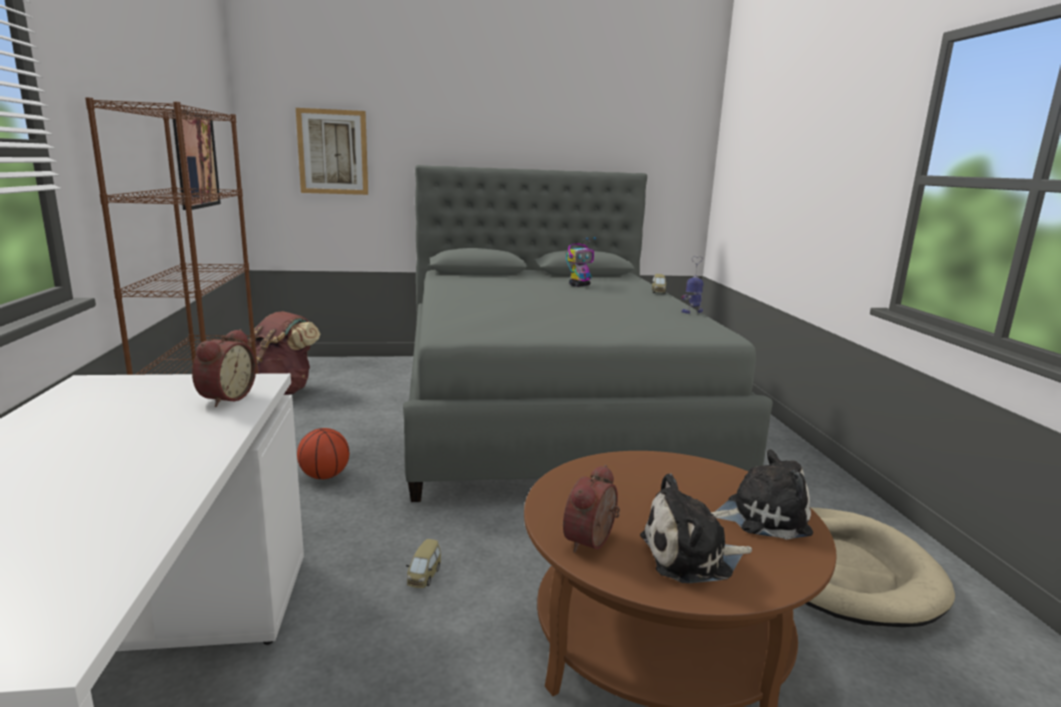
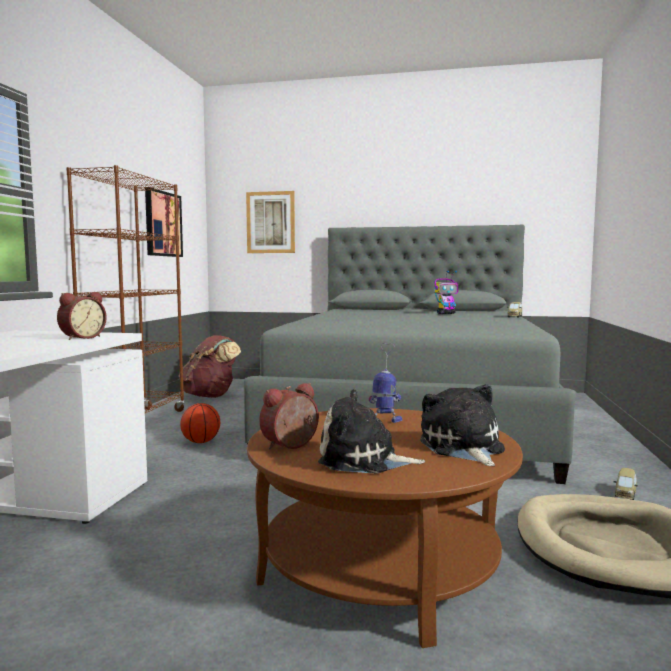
camera: 20 degrees right, 10 degrees down
(424, 576) = (222, 503): toy car -> toy car (625, 494)
(692, 312) = (525, 324): toy robot -> toy robot (385, 421)
(761, 516) = (462, 447): plush toy -> plush toy turned 120 degrees counterclockwise

